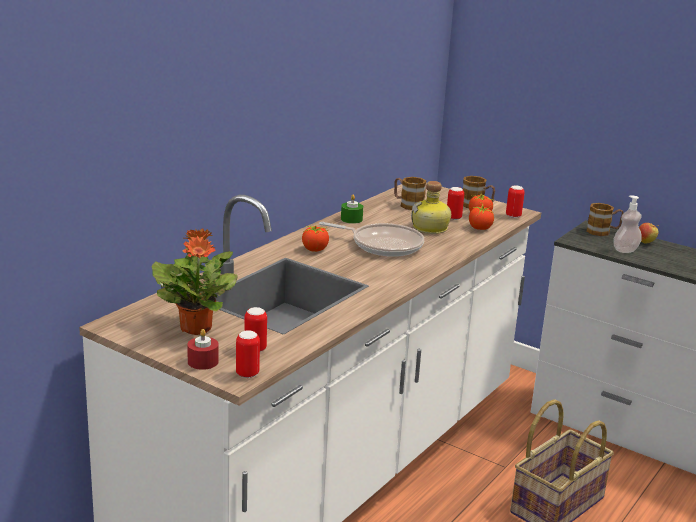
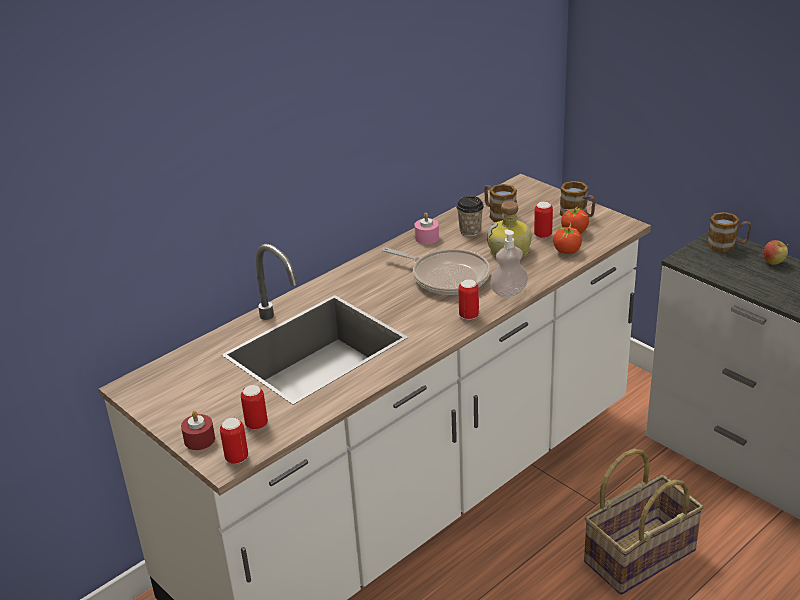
camera: 15 degrees right, 10 degrees up
(196, 328) = (209, 393): potted plant -> none
(315, 249) = (370, 283): tomato -> none
(351, 219) = (427, 238): green candle -> pink candle
(388, 215) = (470, 231): none -> cup
(513, 216) = (614, 231): can -> can (469, 316)
(625, 250) = (742, 275): soap dispenser -> soap dispenser (509, 292)

